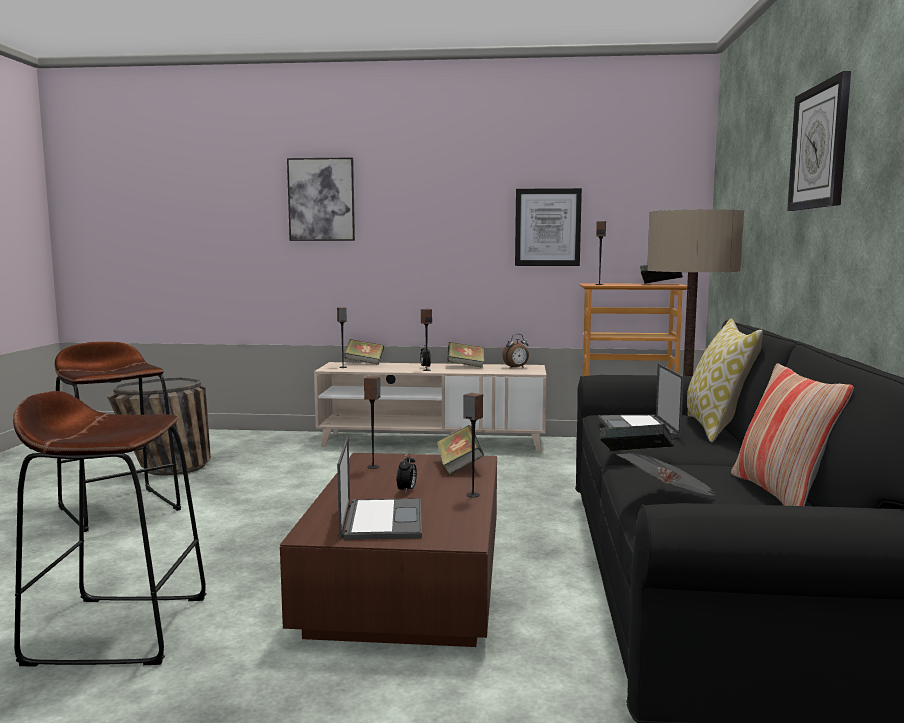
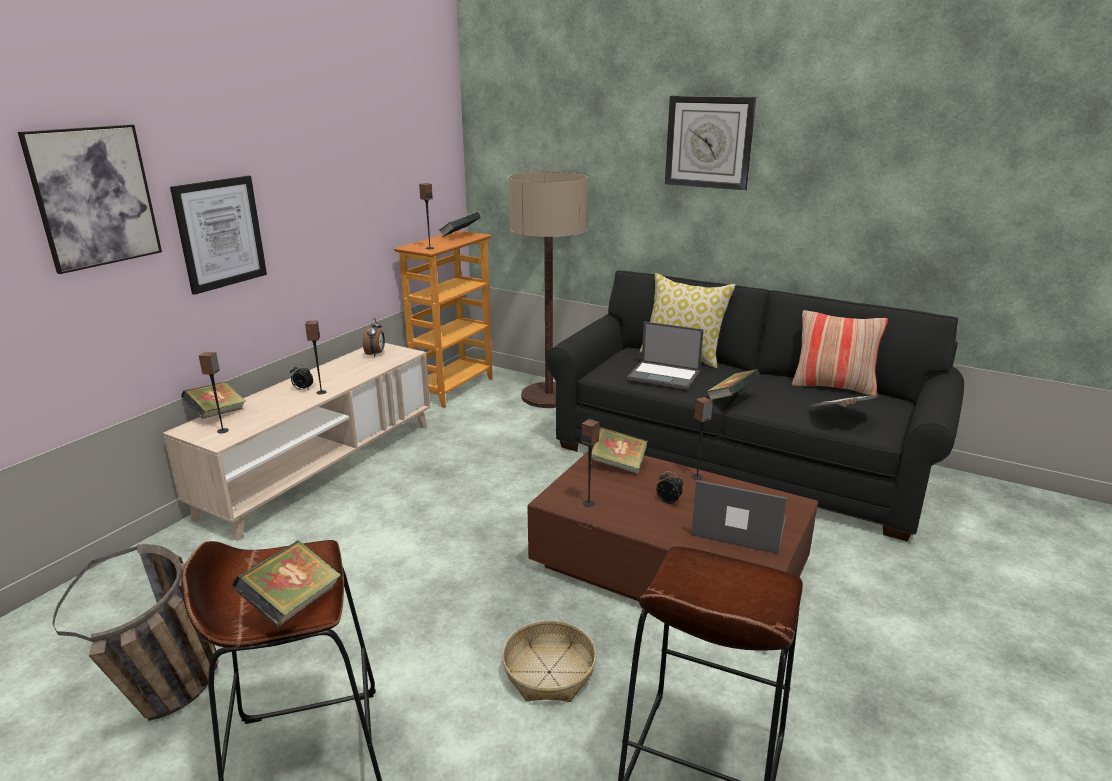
camera: 65 degrees left, 15 degrees up
(221, 554) = (549, 672): none -> basket
(466, 366) = (331, 371): book -> book (293, 604)
(547, 227) = (359, 193): picture -> picture (220, 233)

